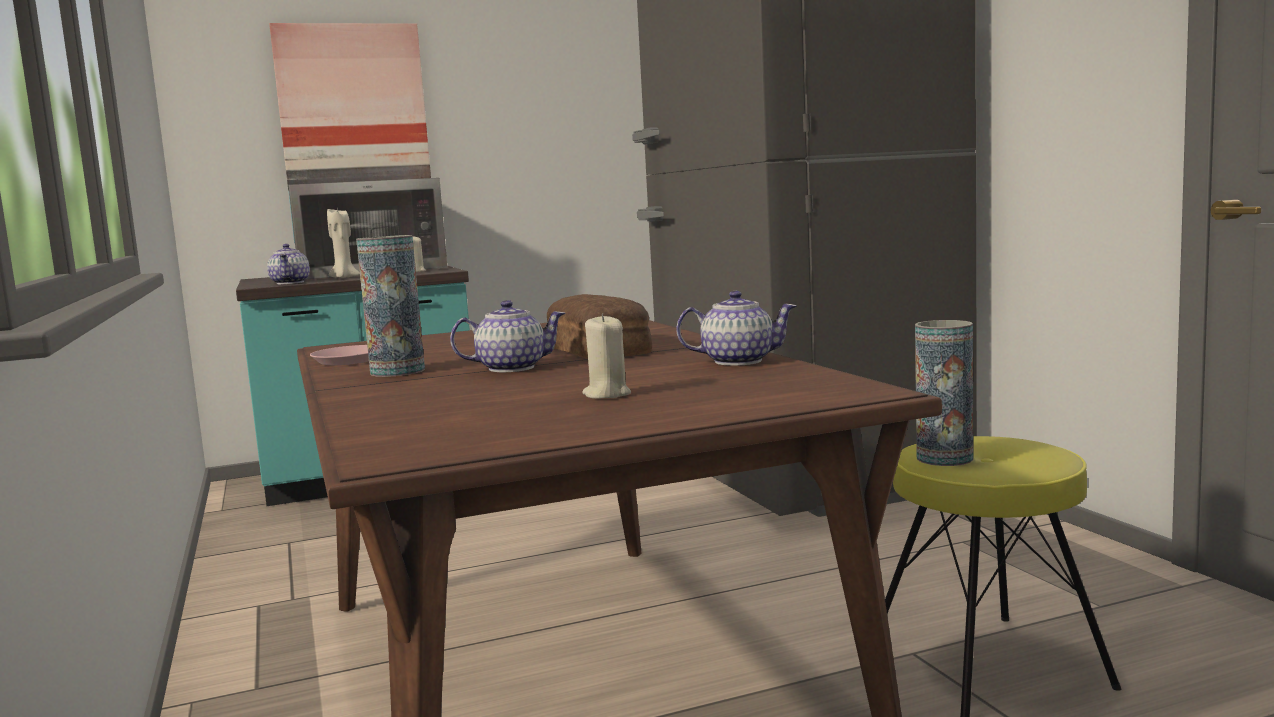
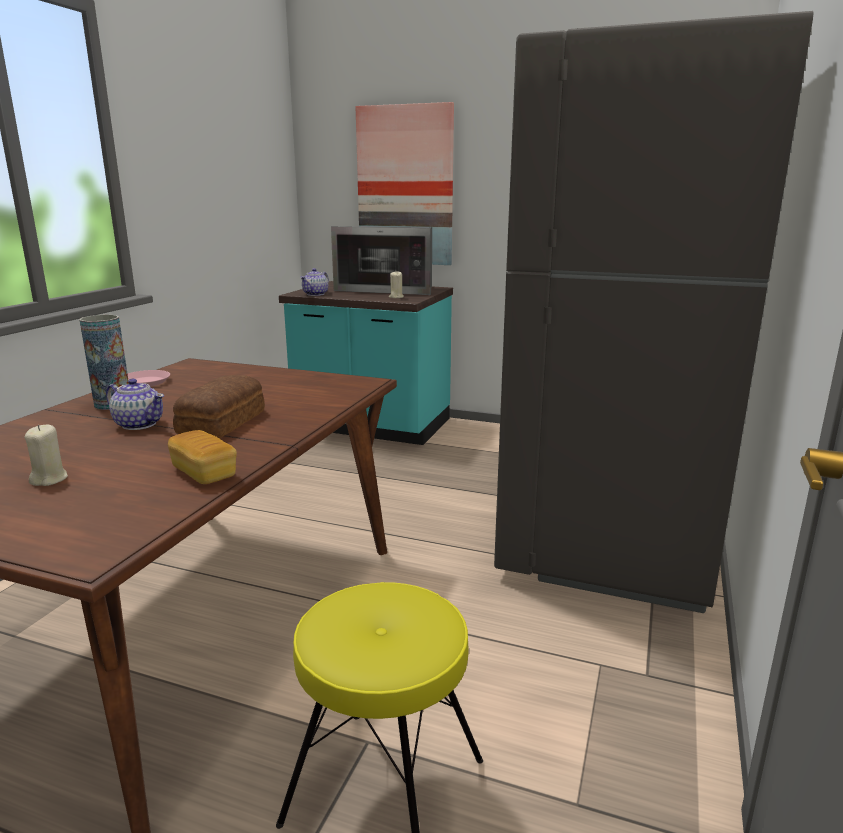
camera: 40 degrees right, 10 degrees up
(344, 278) = (349, 295): beige candle -> none
(737, 361) = (204, 473): teapot -> bread
(944, 458) = (341, 613): vase -> none

